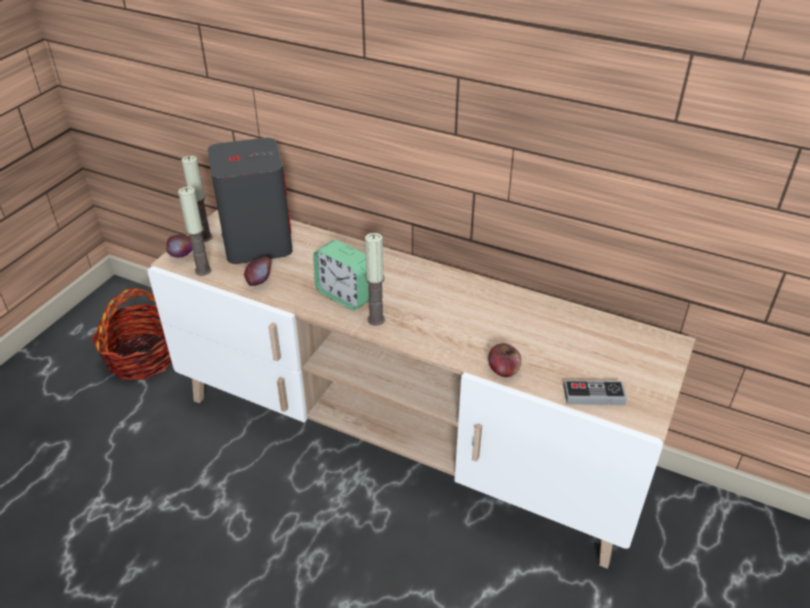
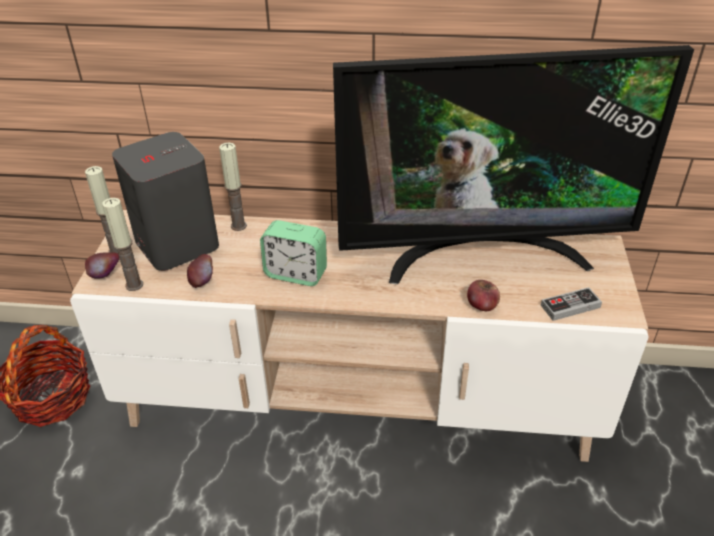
camera: 20 degrees left, 0 degrees up
(376, 319) = (339, 289): candle -> candle (238, 226)
(536, 320) = (483, 253): none -> television

